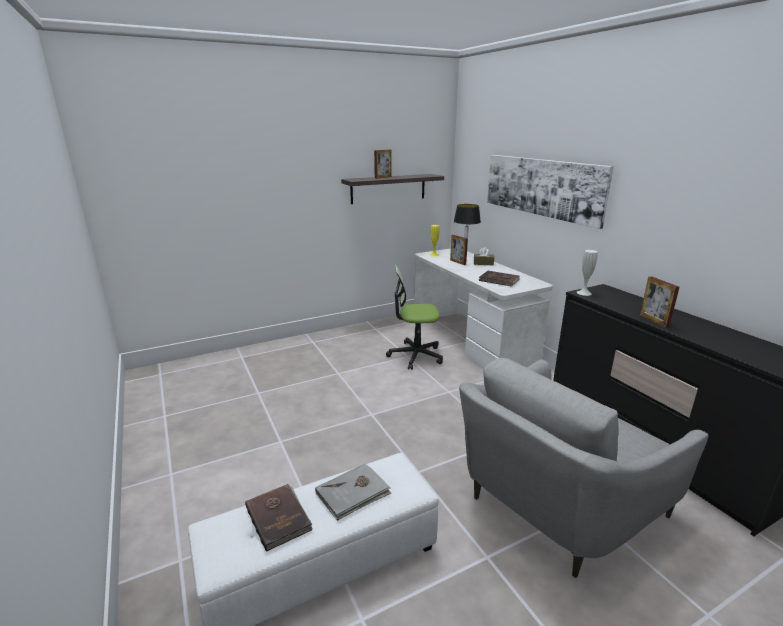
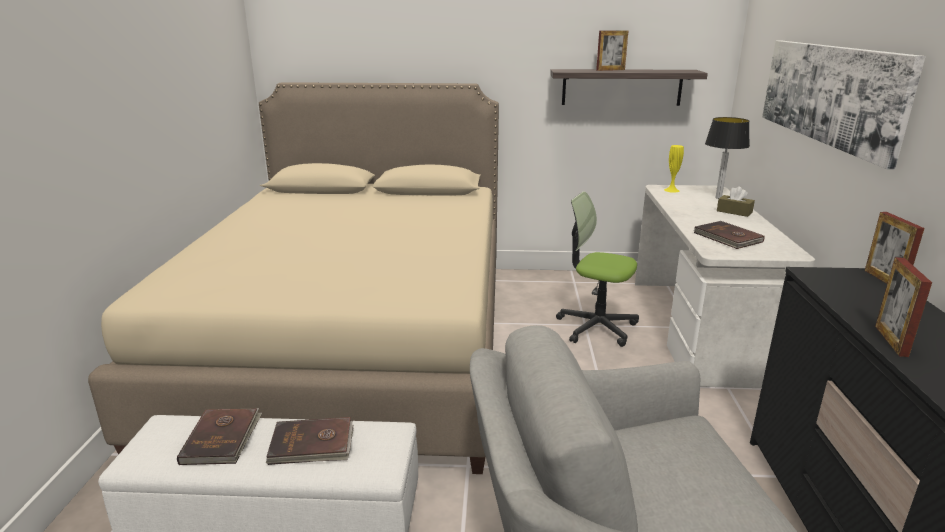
camera: 30 degrees right, 0 degrees up
(257, 413) = (356, 341): none -> beige bed
(353, 493) = (312, 445): grey book -> brown book
(458, 262) = (695, 204): picture frame -> picture frame (884, 280)
(584, 293) = (816, 274): white vase -> none

